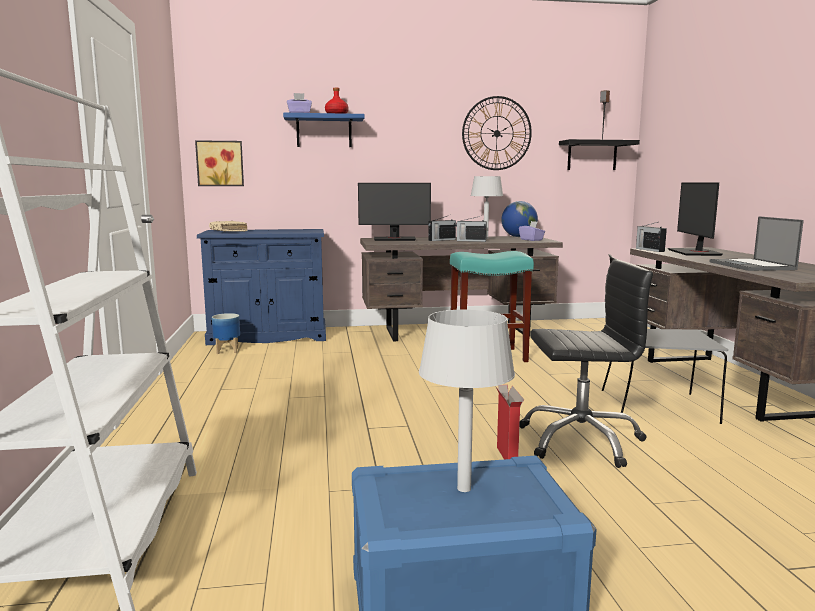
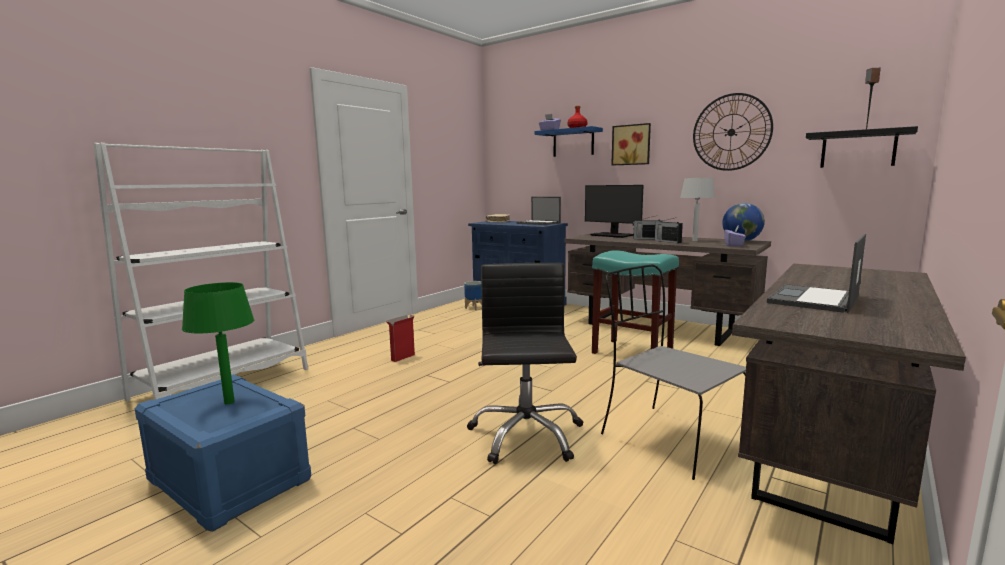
camera: 45 degrees right, 0 degrees up
(220, 163) = (505, 172): picture -> picture (631, 145)
(294, 230) = (539, 223): none -> laptop
(463, 488) = (229, 402): grey table lamp -> green table lamp
(507, 456) = (451, 423): cardboard box -> cardboard box (402, 358)
(580, 440) = (525, 435): black office chair -> black office chair turned 135 degrees counterclockwise
(649, 250) = (804, 267): radio -> none
(695, 252) = (846, 276): monitor -> none

